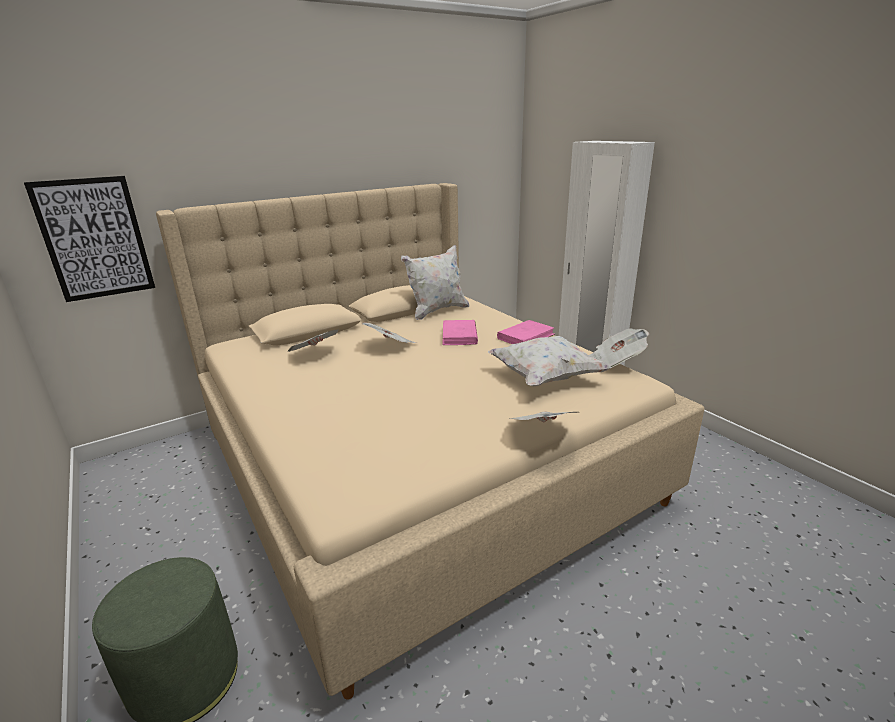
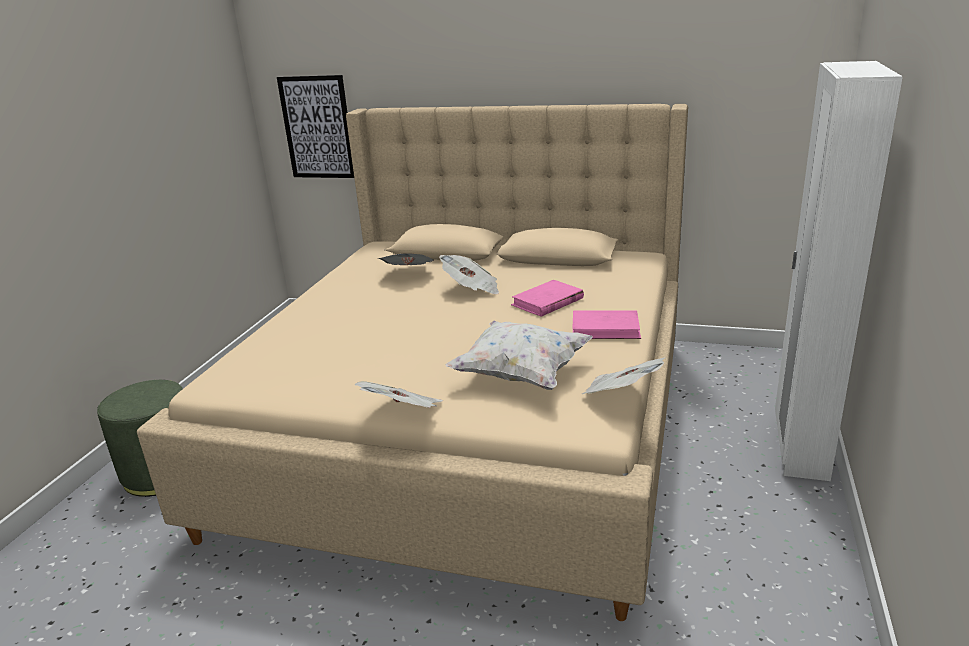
camera: 50 degrees right, 0 degrees up
(437, 311) = (588, 269): white pillow -> none

